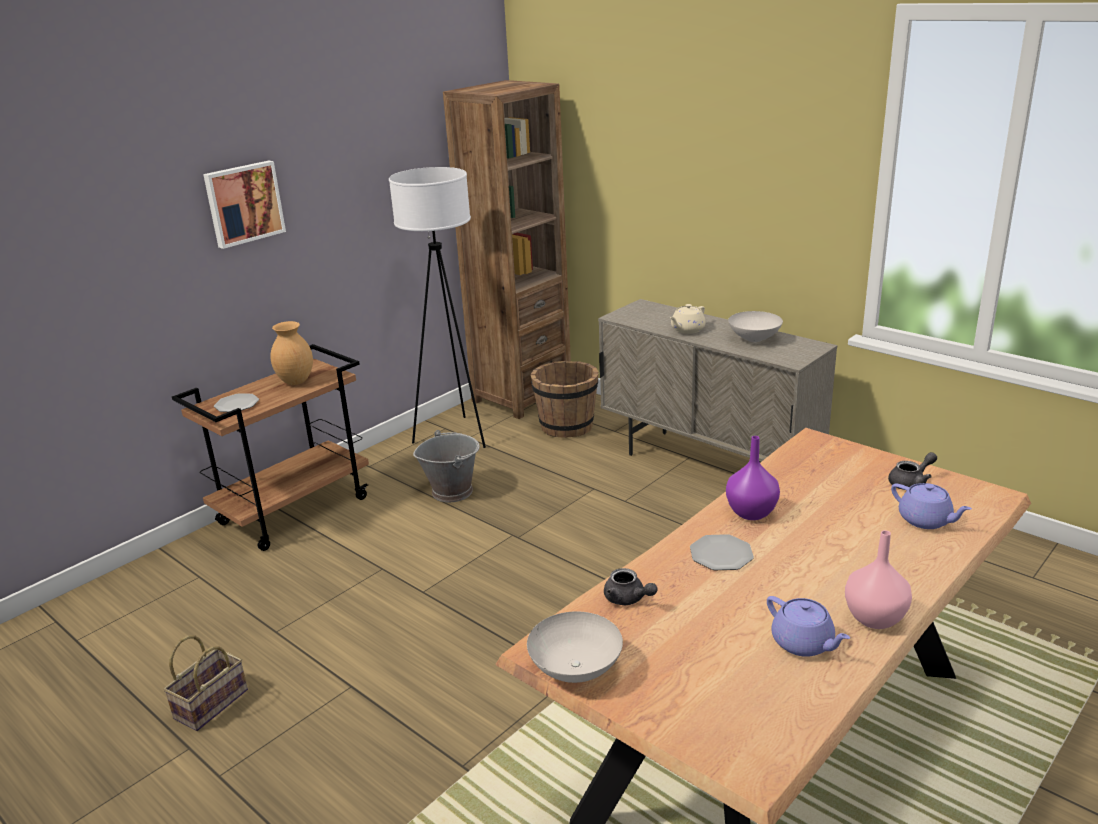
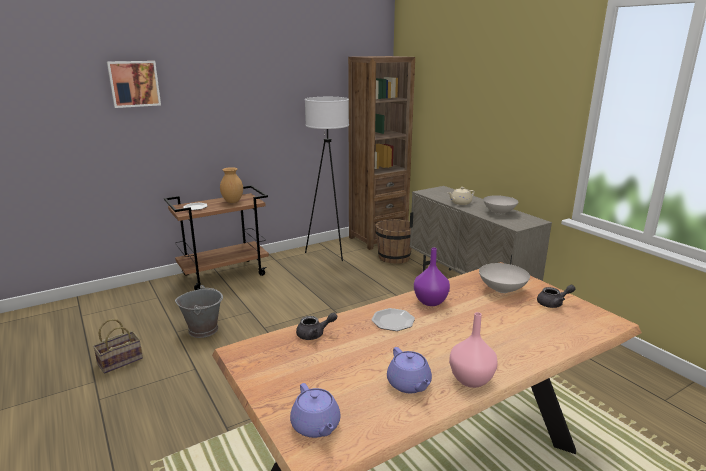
camera: 15 degrees right, 5 degrees down
(243, 203) = (219, 100): picture -> picture (134, 83)
(452, 491) = (311, 279): grey bucket -> grey bucket (203, 329)
(575, 668) = (250, 366): white bowl -> white bowl (502, 289)
(628, 599) = (314, 334): grey teapot -> grey teapot turned 75 degrees counterclockwise
(926, 520) = (549, 327): purple teapot -> purple teapot (316, 426)

